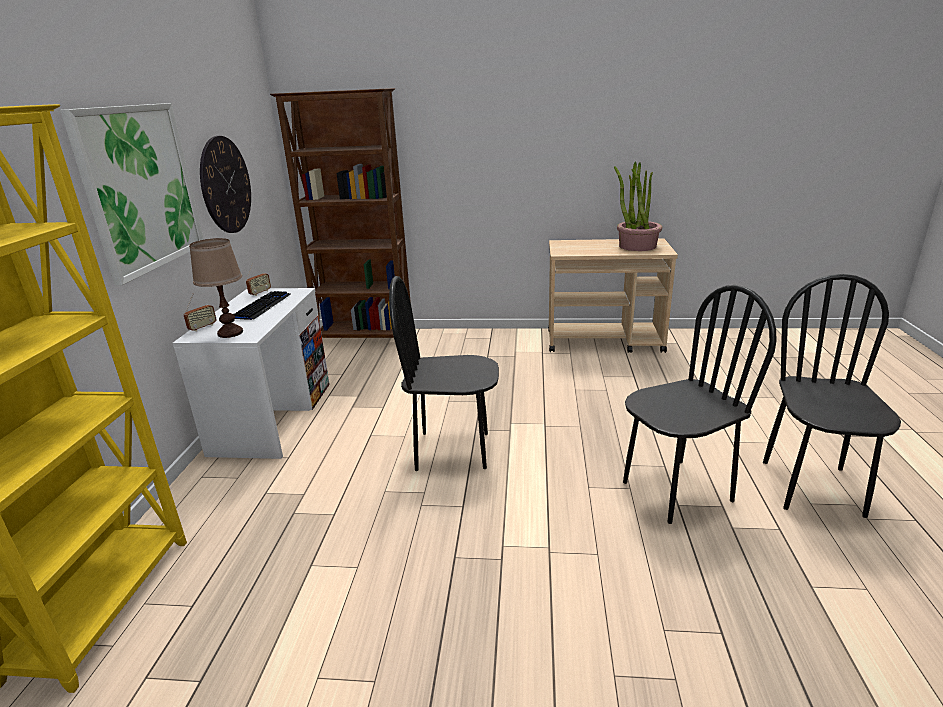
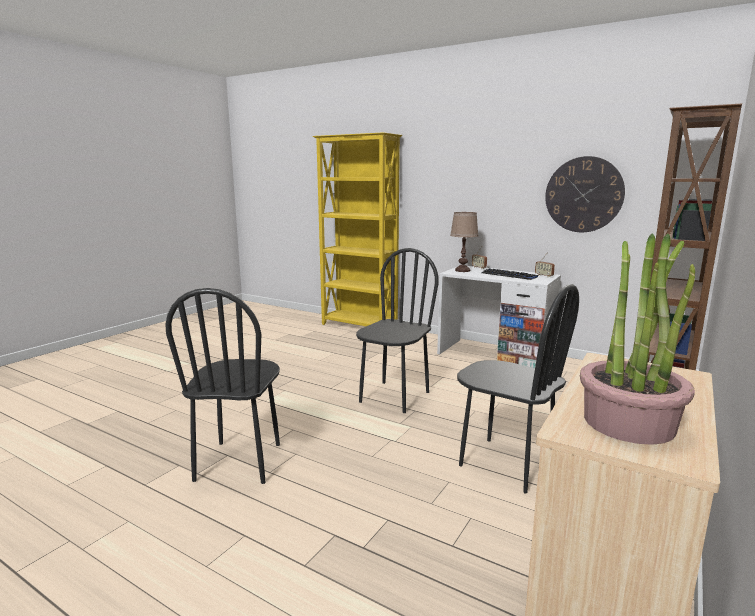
camera: 115 degrees right, 10 degrees down
(141, 188) = (484, 179): picture -> none
(812, 488) = (132, 538): black chair -> black chair (506, 463)

